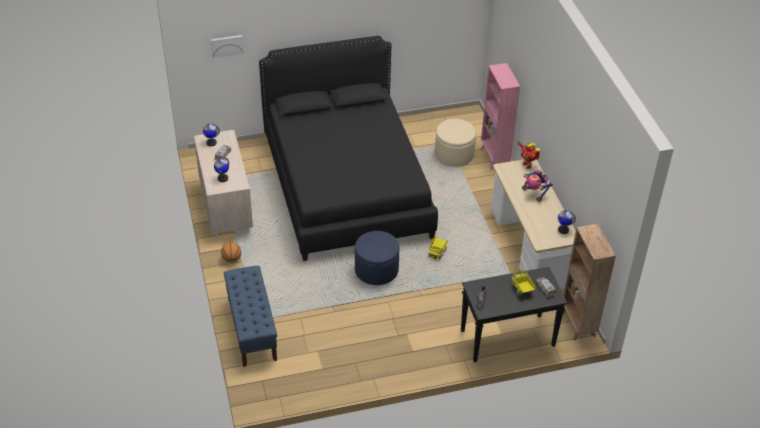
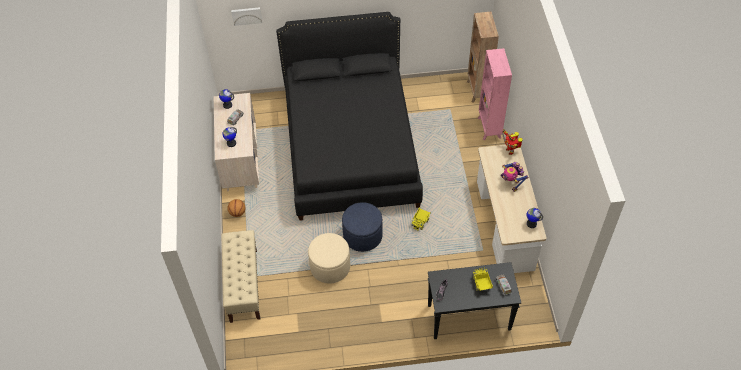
camera: 10 degrees right, 10 degrees up
(251, 329) = (243, 285): blue bench -> beige bench
(454, 155) = (452, 122): beige ottoman -> beige ottoman (330, 266)
(578, 325) = (536, 310): brown bookcase -> brown bookcase (477, 91)

